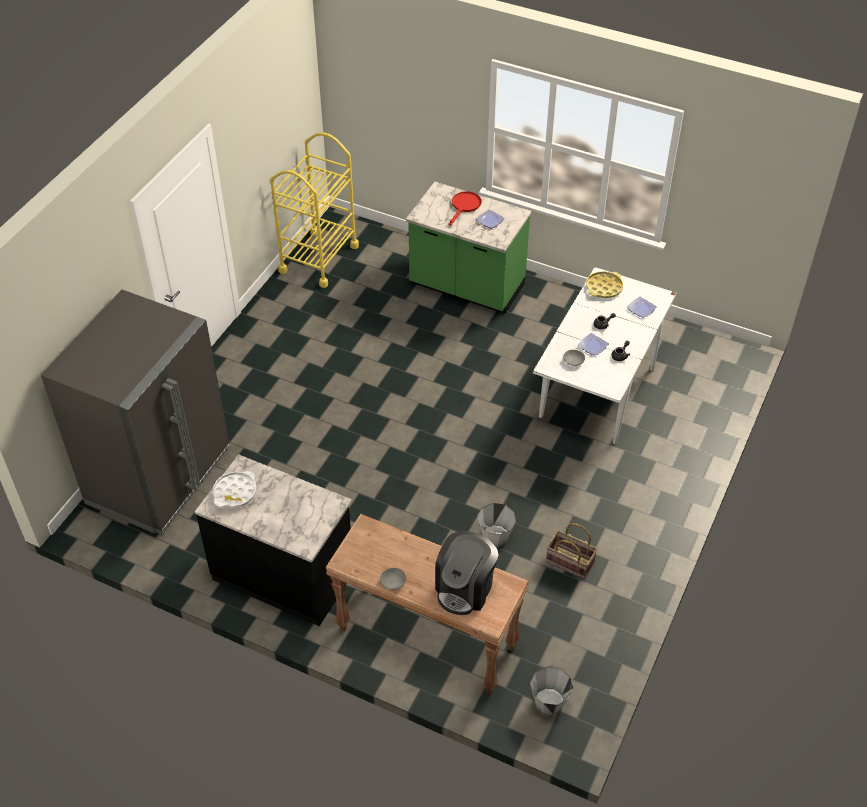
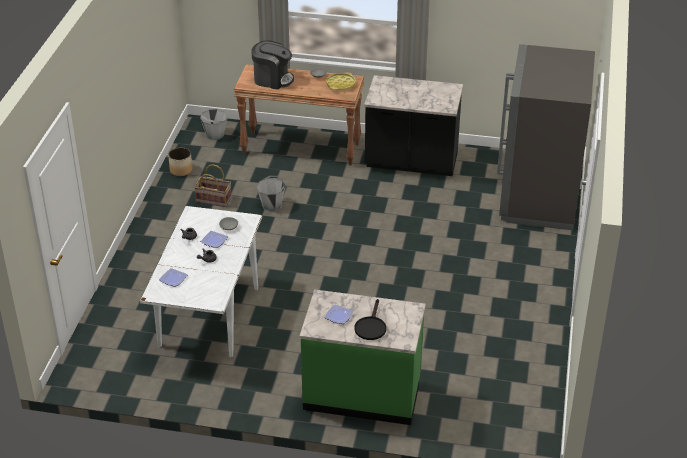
camera: 165 degrees right, 10 degrees down
(235, 492) = (443, 95): white tray -> none
(318, 258) = (531, 395): yellow cart -> none
(464, 206) = (370, 327): red frying pan -> black frying pan
(465, 588) = (272, 79): coffee machine -> coffee machine turned 90 degrees clockwise
(603, 287) = (211, 292): yellow tray -> yellow tray (340, 84)
(608, 631) = (181, 170): none -> planter

